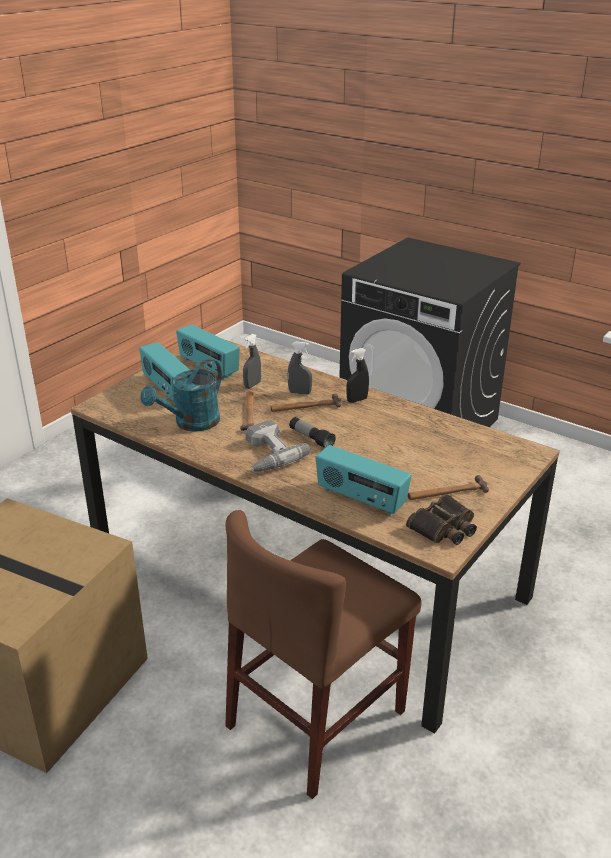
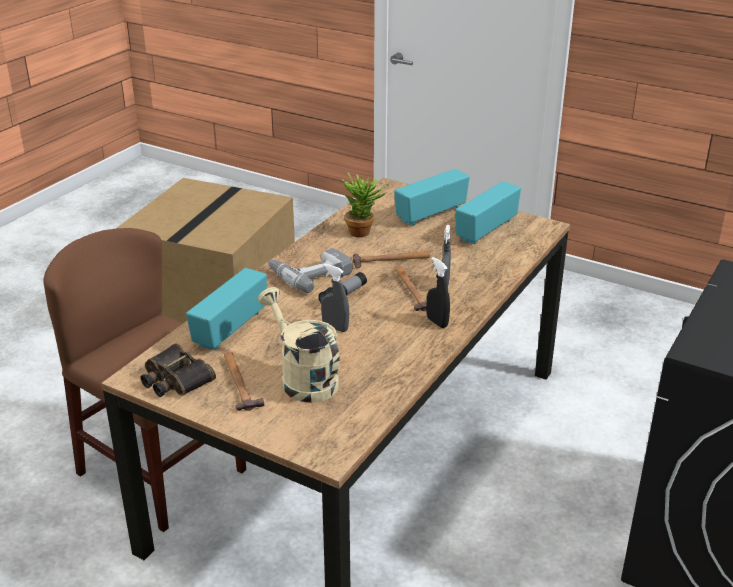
camera: 85 degrees right, 0 degrees up
(191, 424) = (364, 232): turquoise watering can -> potted plant
(252, 385) = (453, 257): grey spray bottle -> grey spray bottle (335, 328)
(438, 461) = (303, 379): none -> beige watering can

